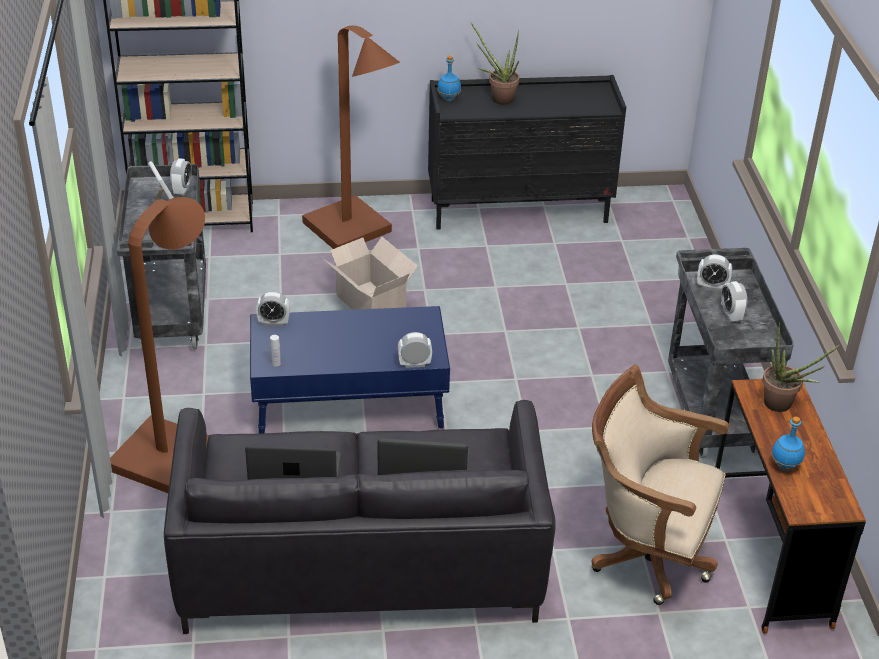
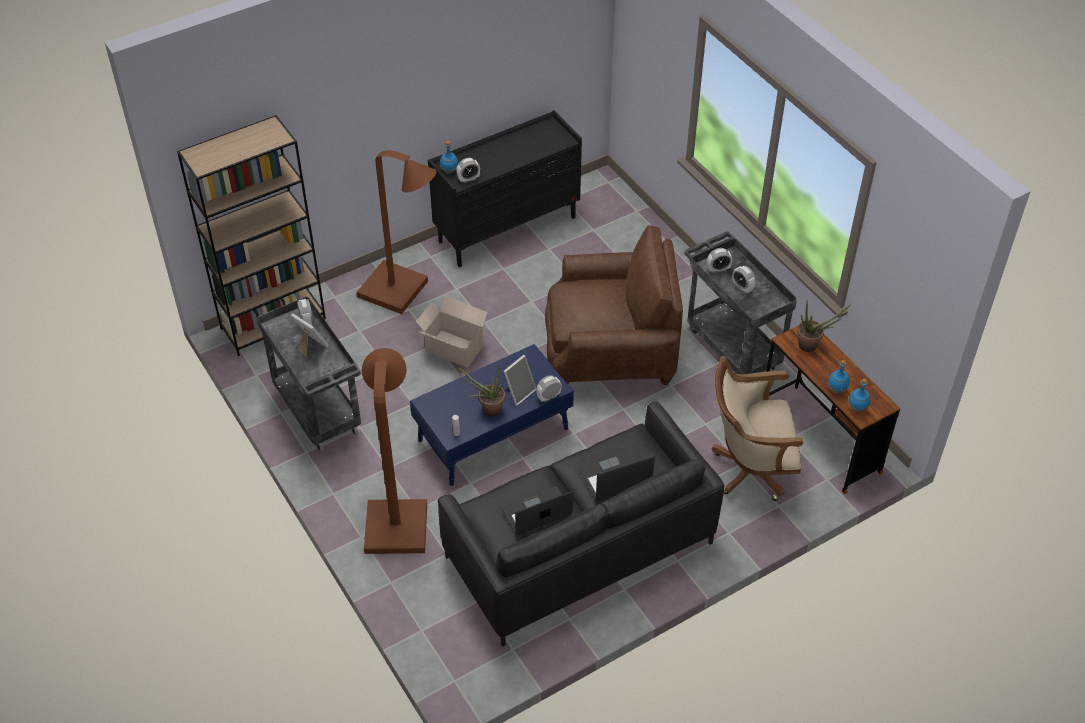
camera: 25 degrees left, 10 degrees up
(274, 322) = (431, 401): alarm clock -> alarm clock (468, 179)
(382, 347) = (519, 392): none -> picture frame
(498, 99) = (484, 159): potted plant -> potted plant (487, 409)
(554, 365) = (610, 351): none -> brown armchair
(801, 497) = (857, 408): none -> blue bottle

